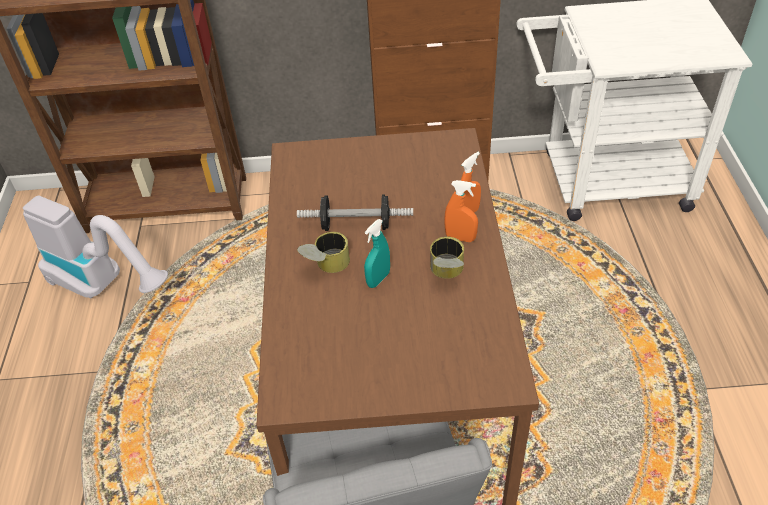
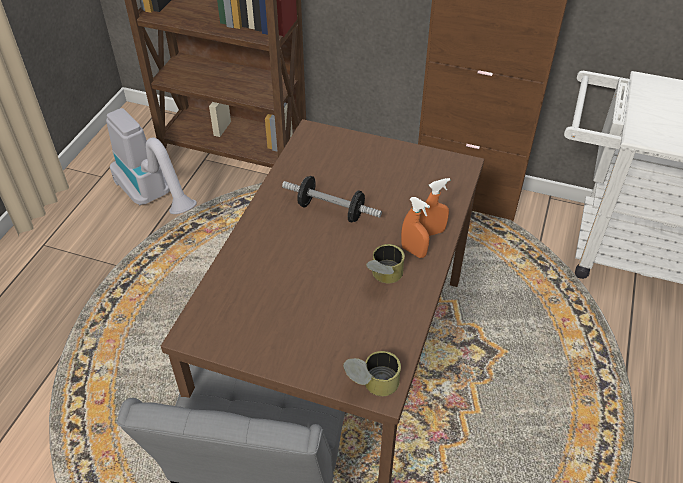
camera: 20 degrees right, 0 degrees up
(325, 266) = (286, 236): can -> can (371, 384)
(378, 279) = (323, 262): turquoise spray bottle -> none

